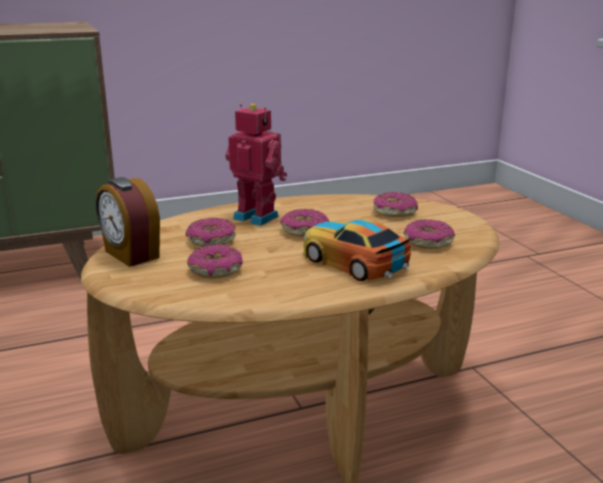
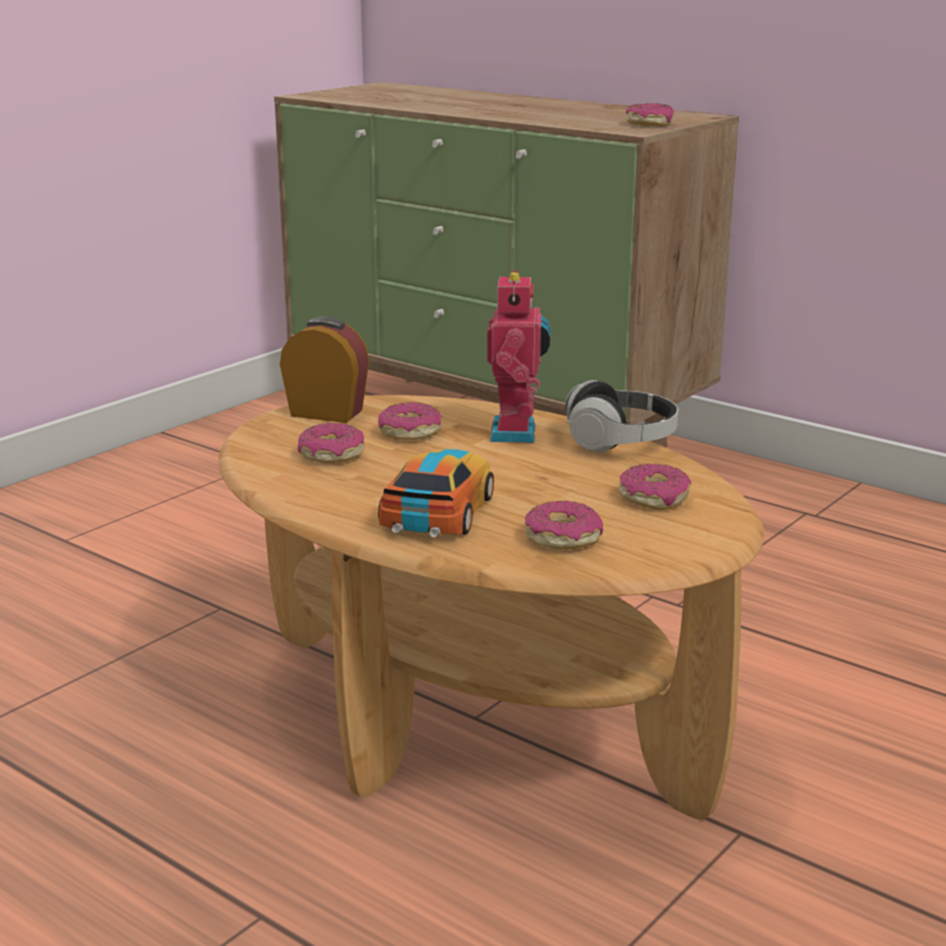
camera: 60 degrees right, 0 degrees up
(130, 255) = (327, 412): alarm clock -> alarm clock turned 90 degrees clockwise
(304, 231) = (504, 465): donut -> donut (649, 124)
(306, 200) = (620, 442): none -> headphones

